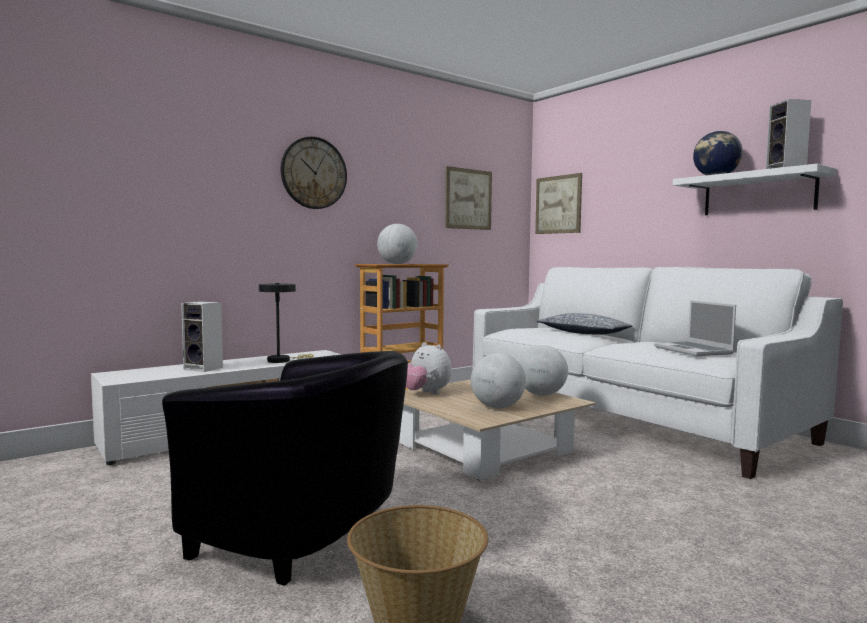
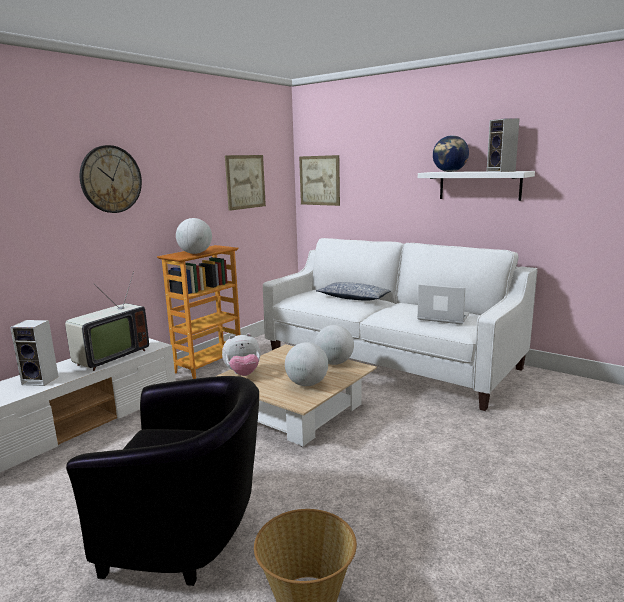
camera: 15 degrees left, 10 degrees up
(282, 360) = (109, 357): black table lamp -> television
(425, 393) = (243, 374): plush toy -> plush toy turned 45 degrees counterclockwise
(694, 351) = (442, 317): laptop -> laptop turned 150 degrees clockwise

